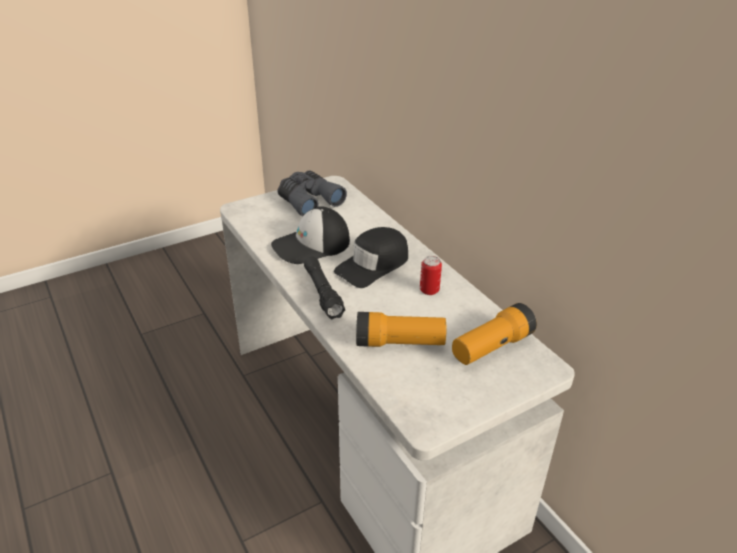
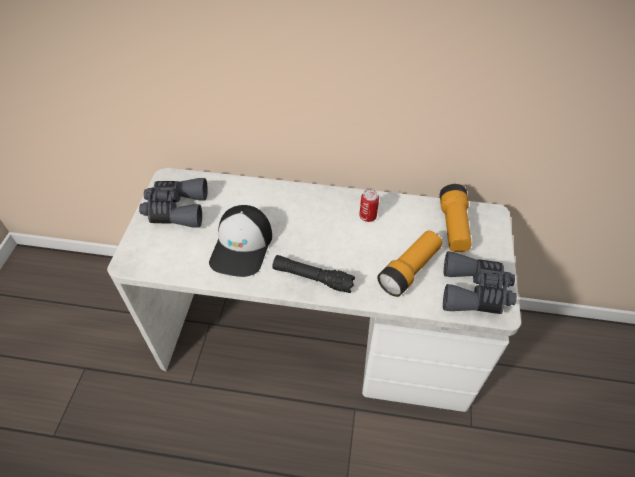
camera: 50 degrees left, 15 degrees up
(373, 265) = (307, 226): black cap -> none
(428, 397) = (475, 291): none -> grey binoculars

